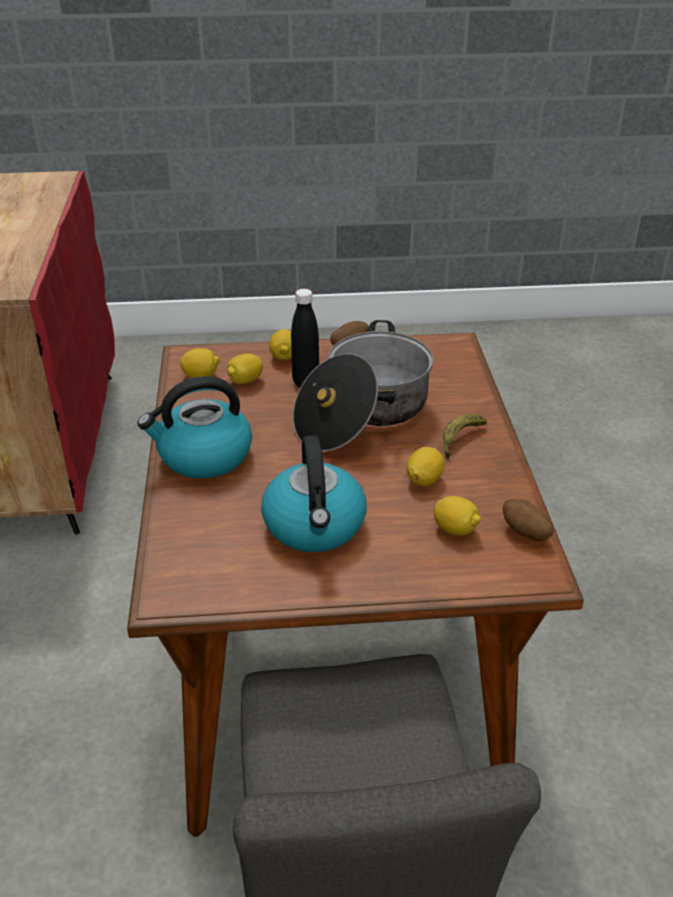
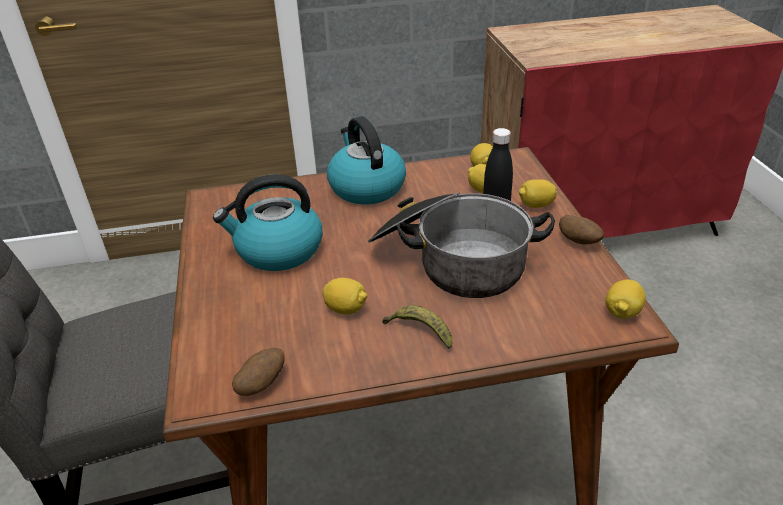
camera: 85 degrees right, 0 degrees up
(455, 529) = (270, 333): lemon -> lemon (622, 312)

